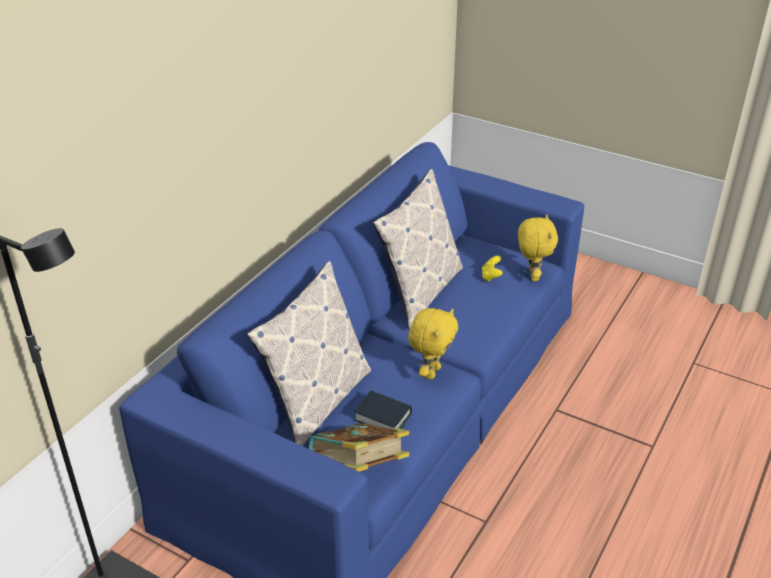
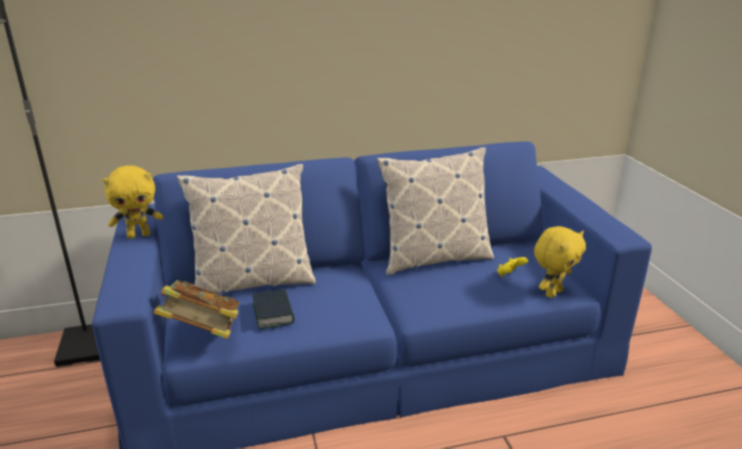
camera: 45 degrees right, 10 degrees down
(431, 372) = (357, 309): yellow plush toy -> yellow plush toy (139, 235)

